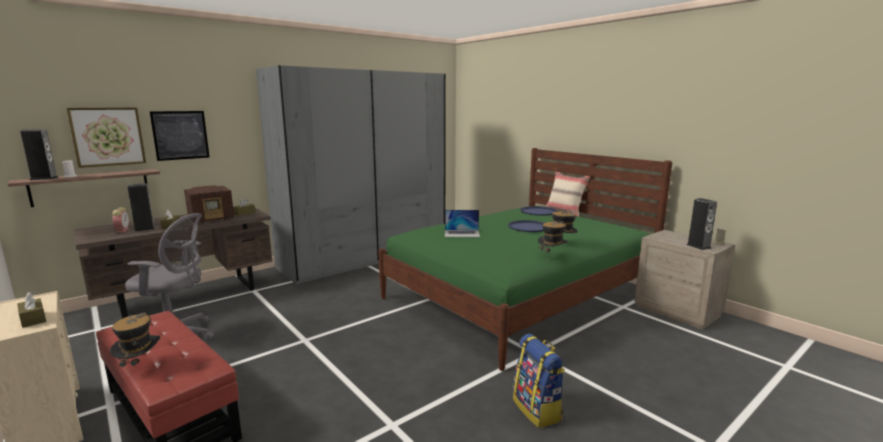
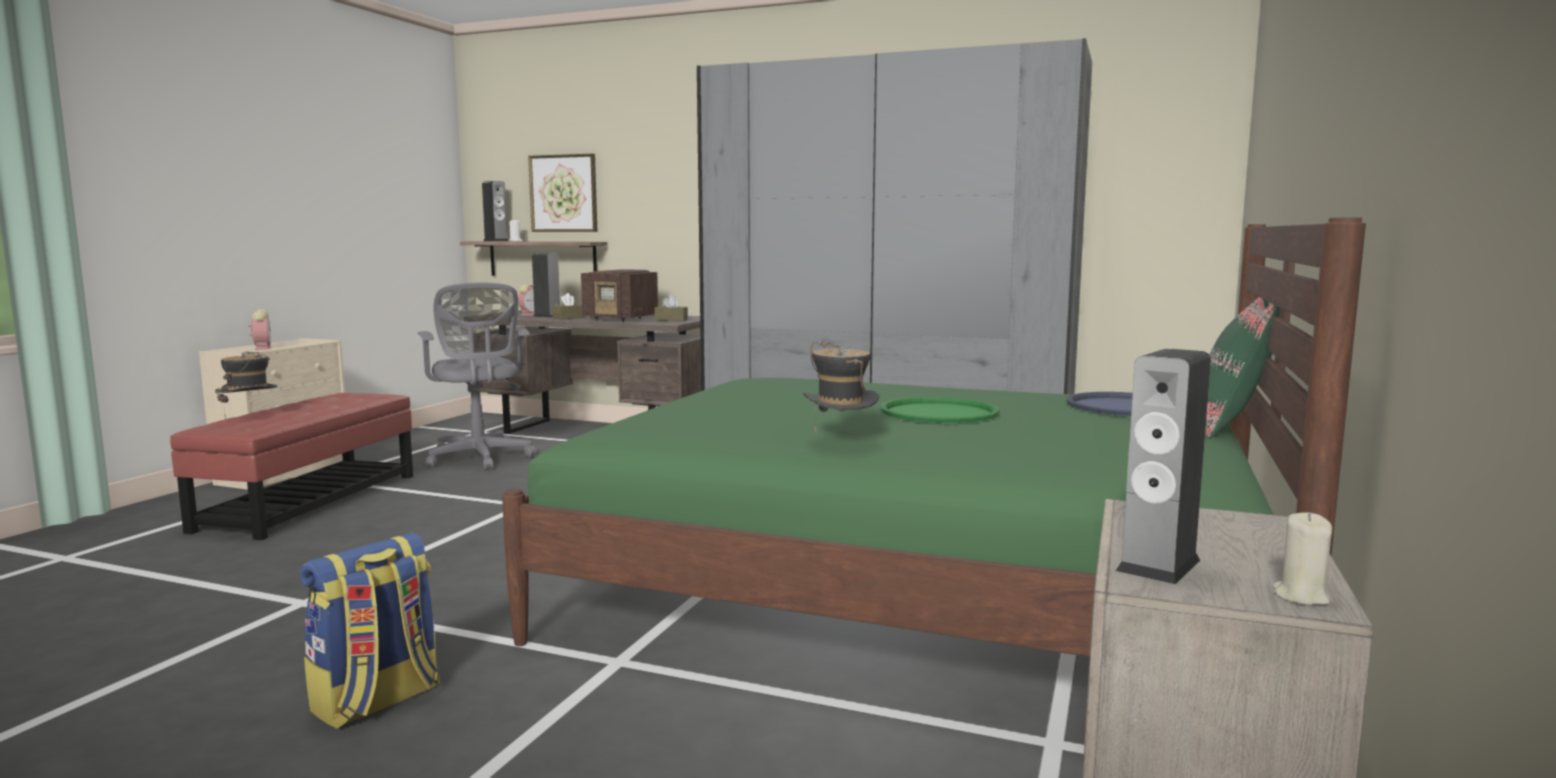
camera: 60 degrees right, 5 degrees down
(33, 319) = (262, 348): brown tissue box -> alarm clock
(180, 135) = (639, 194): picture -> none
(462, 233) = (784, 390): laptop -> none
(528, 227) = (939, 412): blue tray -> green tray
(551, 257) = (730, 448): hat -> none
(565, 211) = (1231, 427): beige pillow -> green pillow

